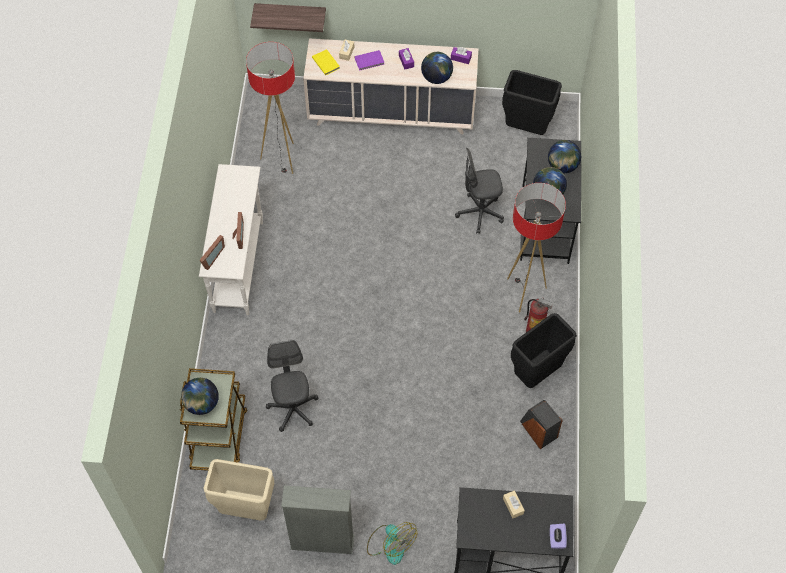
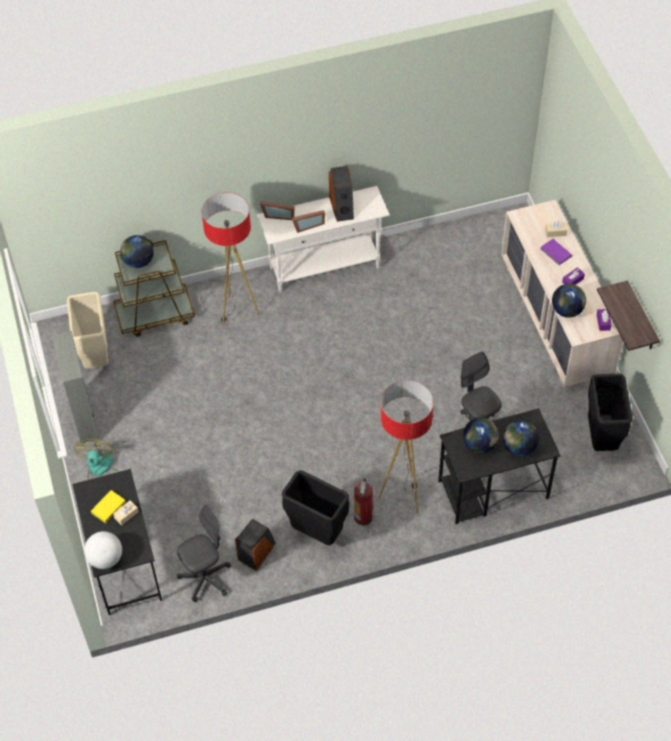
camera: 70 degrees right, 5 degrees down
(231, 201) = (342, 207): none -> speaker
(282, 159) = (454, 257): floor lamp -> floor lamp (236, 313)
(290, 13) = (556, 165): shelf -> shelf (641, 318)
(293, 409) = (201, 356): grey office chair -> grey office chair (205, 579)
(326, 62) = (534, 221): yellow book -> yellow book (109, 507)
(390, 544) = (100, 470): fan -> fan turned 150 degrees clockwise
(556, 539) = (105, 559): purple tissue box -> globe

